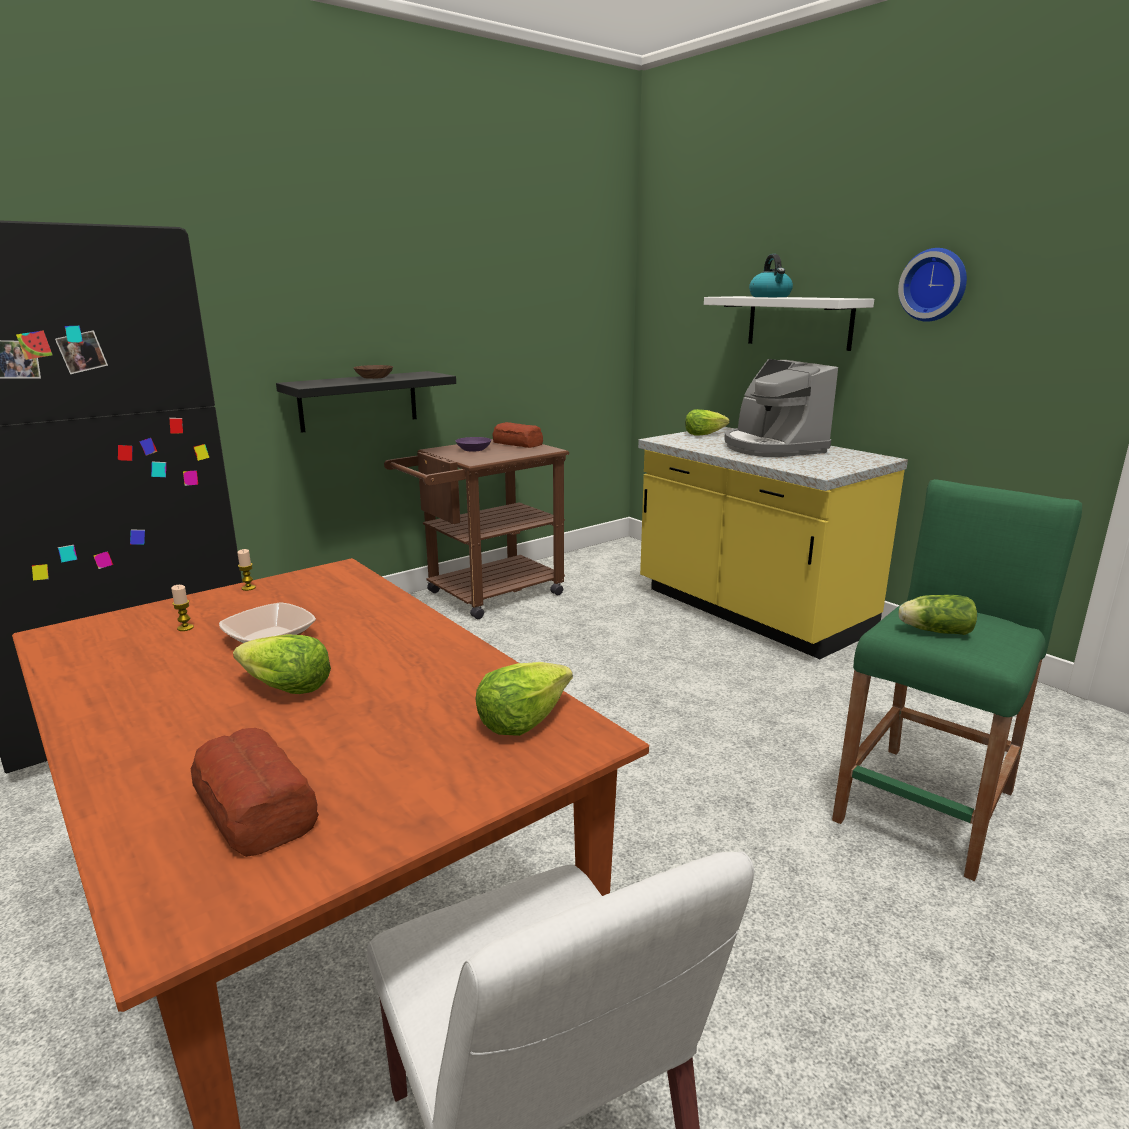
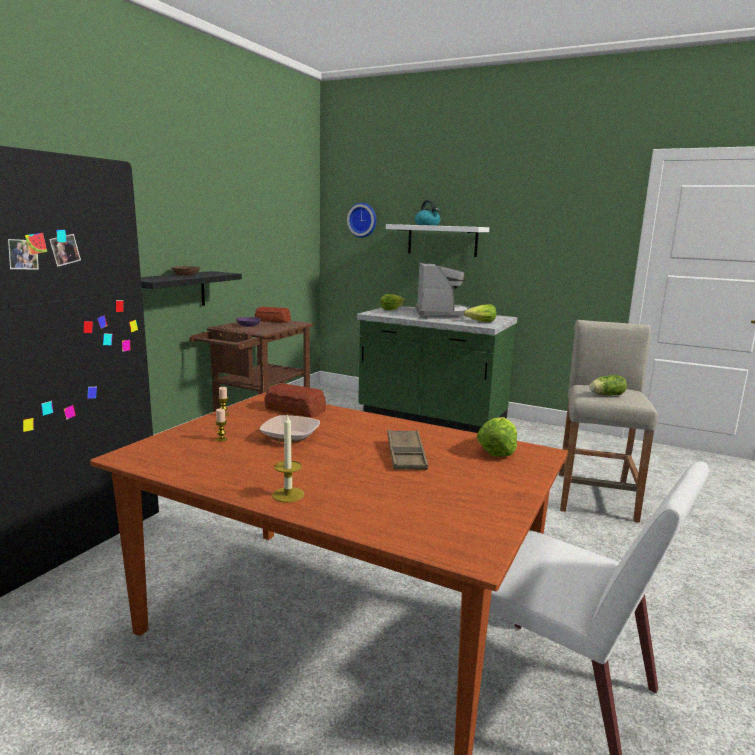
camera: 25 degrees left, 5 degrees down
(117, 738) = (288, 495): none -> candle
(255, 808) = (429, 507): bread -> bread (295, 409)
(285, 688) = (346, 457): lettuce -> lettuce (481, 322)
(370, 700) = (406, 455): none -> brown tray
(750, 611) = (432, 418): yellow counter -> green counter
(772, 448) = (441, 314): coffee machine -> coffee machine turned 135 degrees counterclockwise
(927, 806) = (595, 496): green stool -> beige stool
(934, 285) = (524, 220): wall clock -> wall clock (363, 220)

